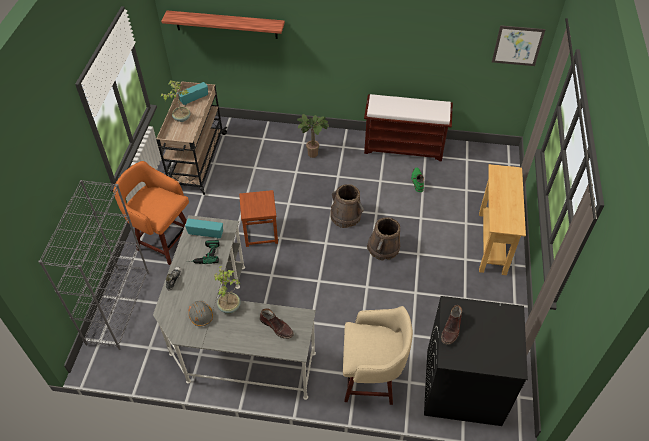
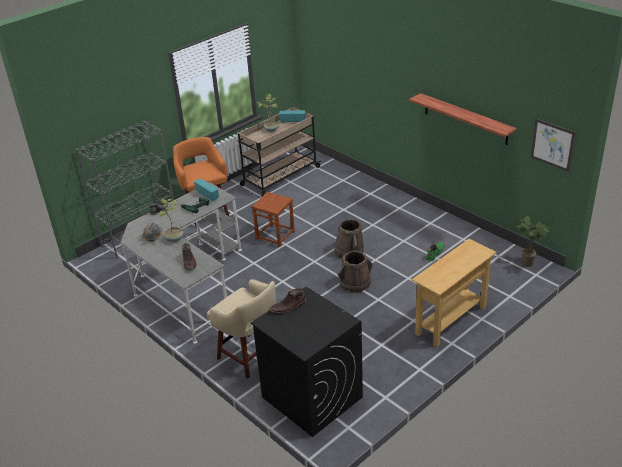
camera: 40 degrees right, 15 degrees down
(226, 24) = (336, 68): shelf -> shelf (465, 119)
(314, 153) = (371, 203): potted plant -> potted plant (529, 264)
(404, 147) = (451, 227): brown bench -> none

